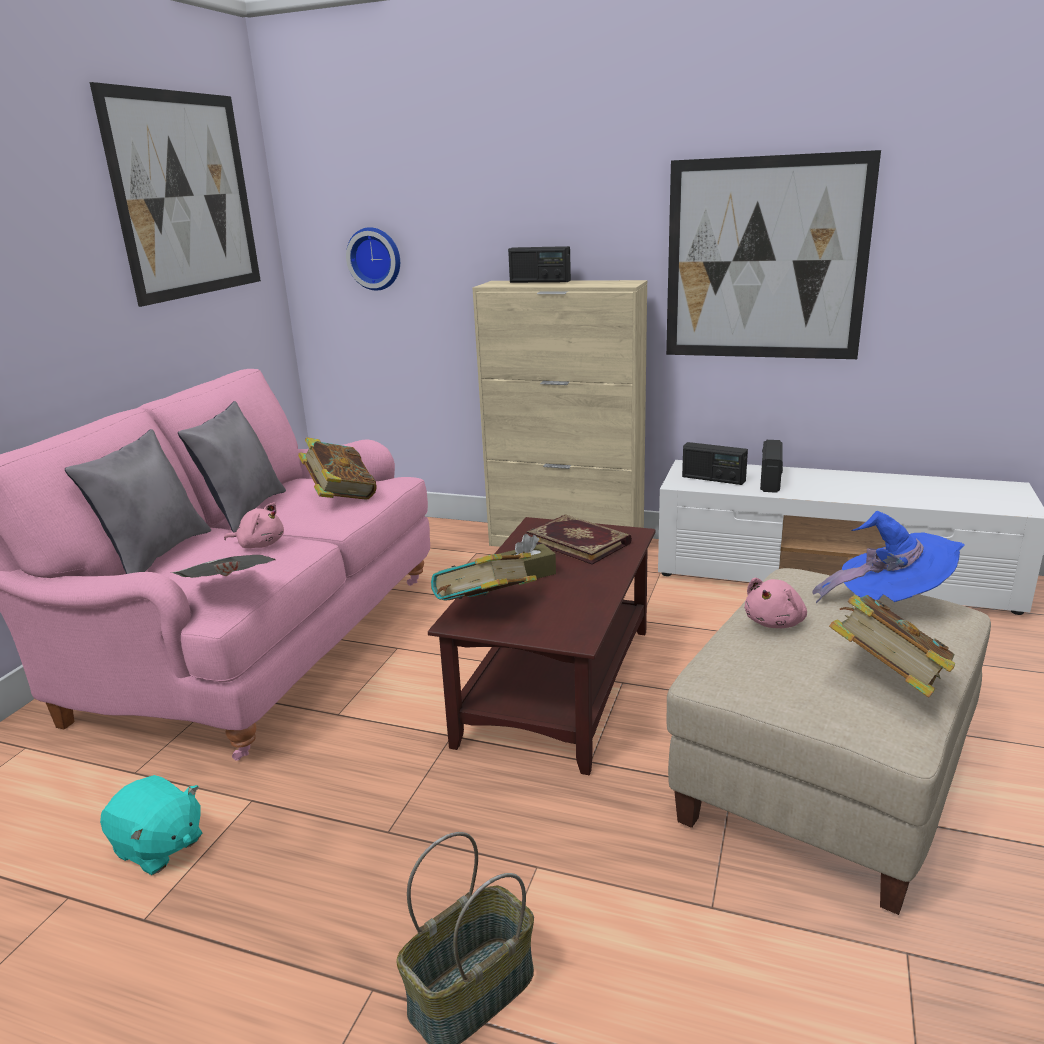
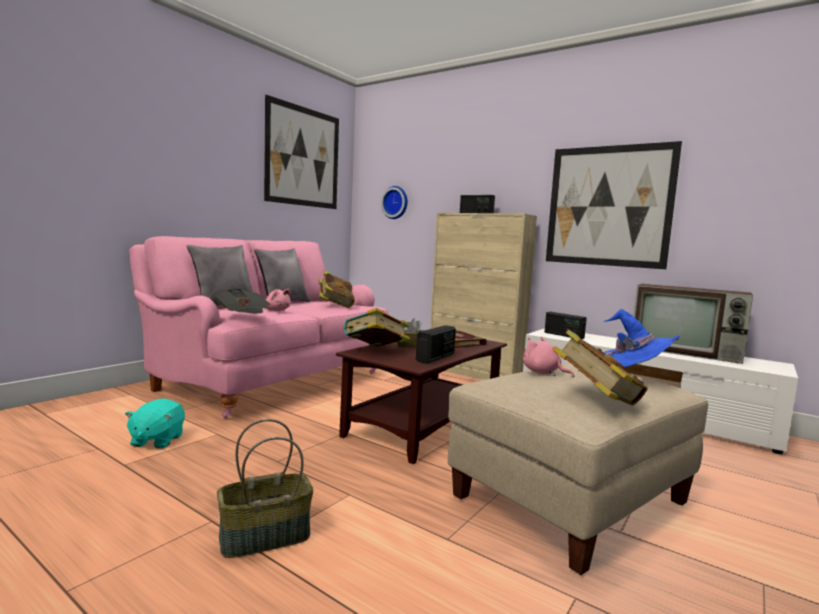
camera: 15 degrees right, 15 degrees down
(159, 847) = (156, 440): turquoise plush toy -> turquoise plush toy turned 45 degrees clockwise
(770, 481) = (601, 340): radio -> radio (436, 357)
(775, 622) = (543, 373): pink plush toy -> pink plush toy turned 75 degrees clockwise
(894, 486) = (686, 352): none -> television

